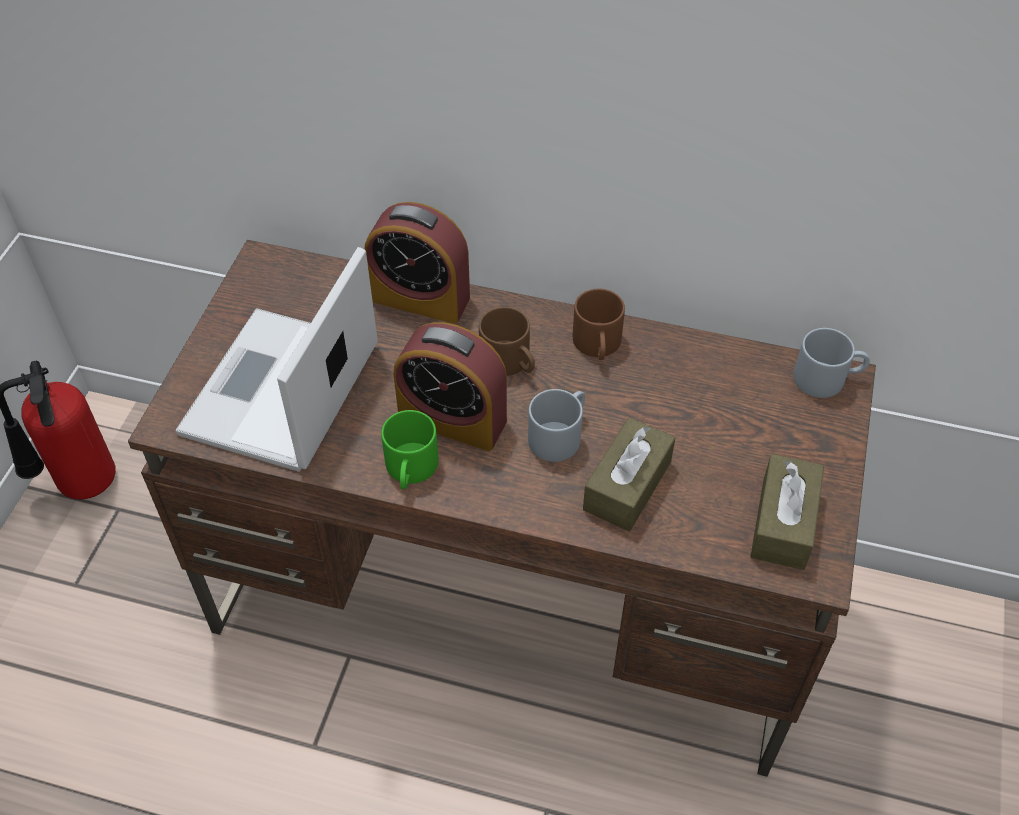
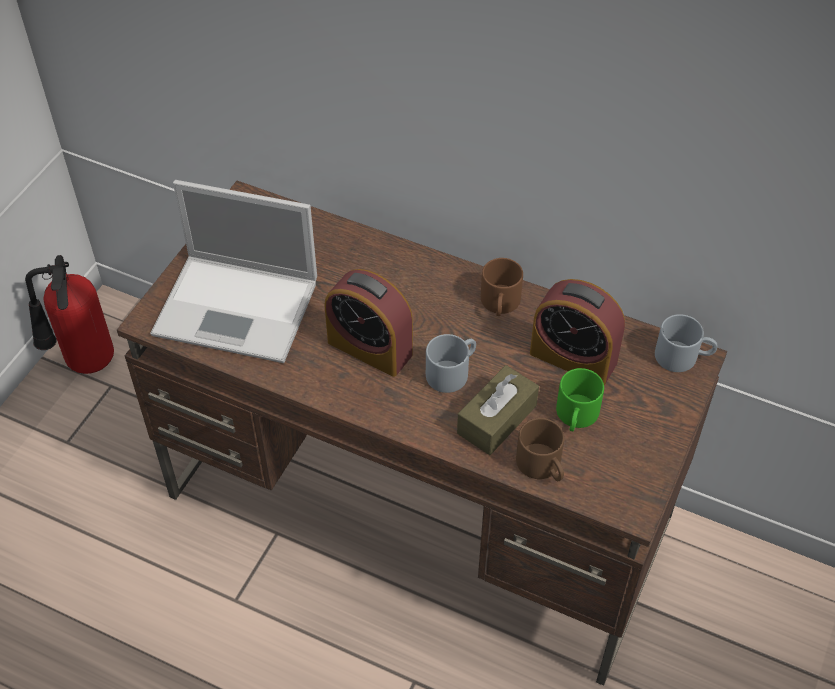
camera: 10 degrees right, 0 degrees up
(280, 393) = (239, 308): laptop -> laptop turned 105 degrees counterclockwise
(411, 470) = (329, 383): green mug -> green mug (577, 417)
(420, 298) = (365, 246): alarm clock -> alarm clock (573, 358)
(511, 362) = (426, 308): brown mug -> brown mug (543, 466)
(783, 523) = (615, 467): brown tissue box -> none

